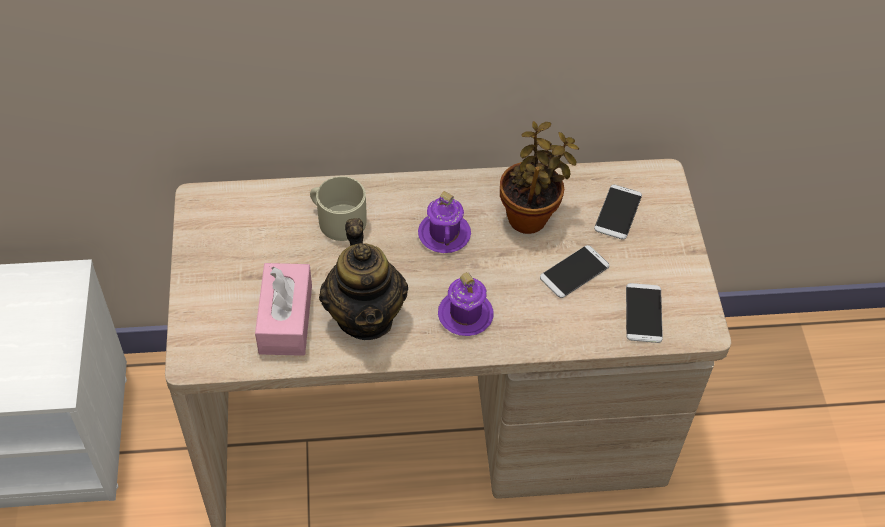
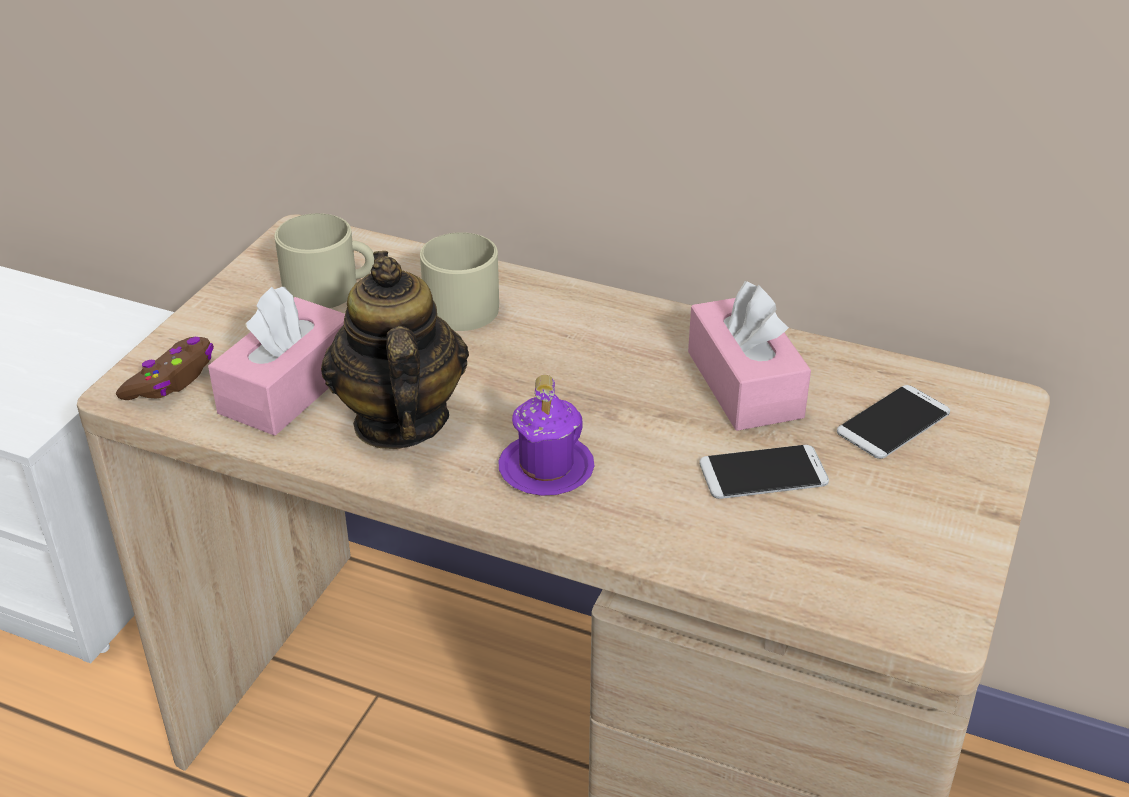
camera: 30 degrees right, 15 degrees down
(211, 341) = (171, 379): none -> brown game controller
(253, 236) = (330, 289): none -> beige mug
(365, 316) = (399, 421): teapot -> teapot turned 150 degrees clockwise
(444, 234) = (594, 365): purple mug -> none
(530, 216) = (744, 384): potted plant -> pink tissue box
(643, 313) = (843, 566): phone -> none

